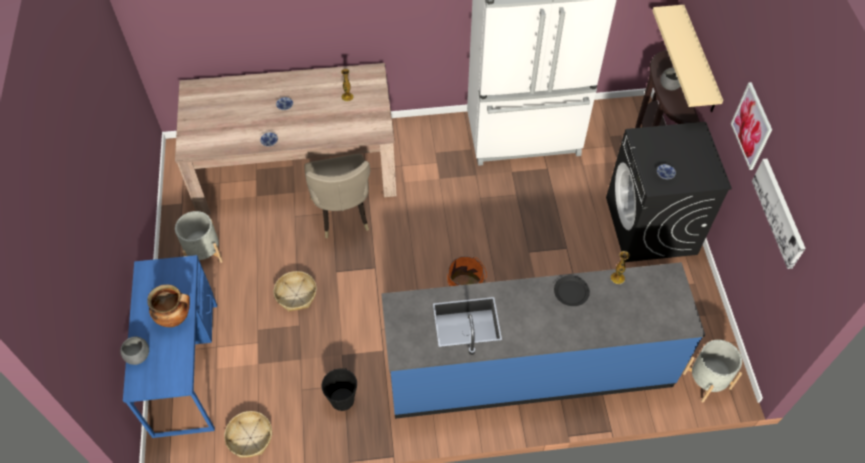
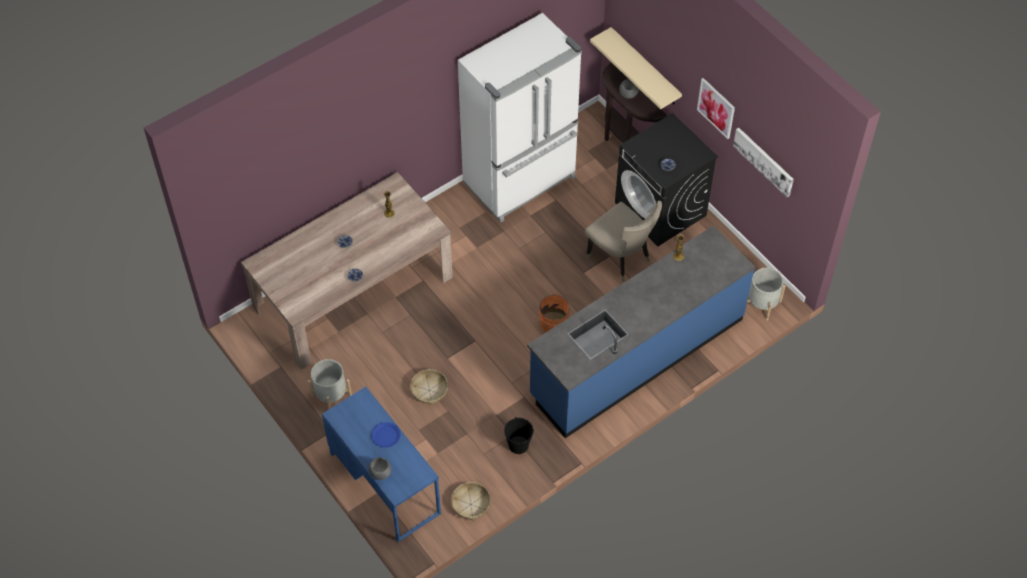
camera: 30 degrees left, 0 degrees up
(175, 317) = (386, 435): cooking pot -> blue plate
(343, 215) = (420, 313): beige chair -> beige chair (621, 259)
(571, 291) = (653, 280): black plate -> none

